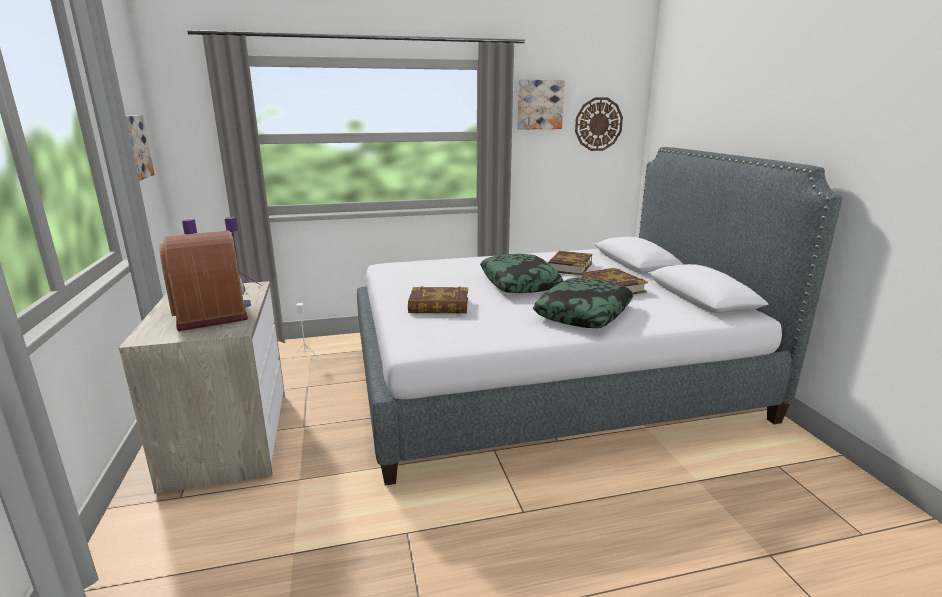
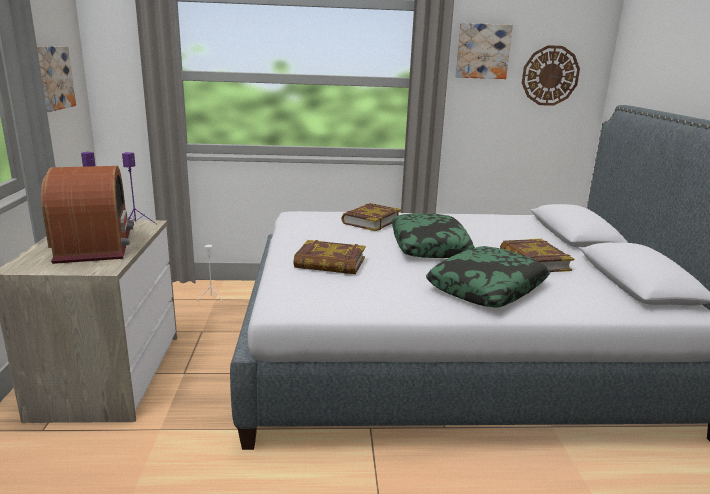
camera: 10 degrees right, 0 degrees up
(569, 267) = (493, 233): book -> book (371, 221)

